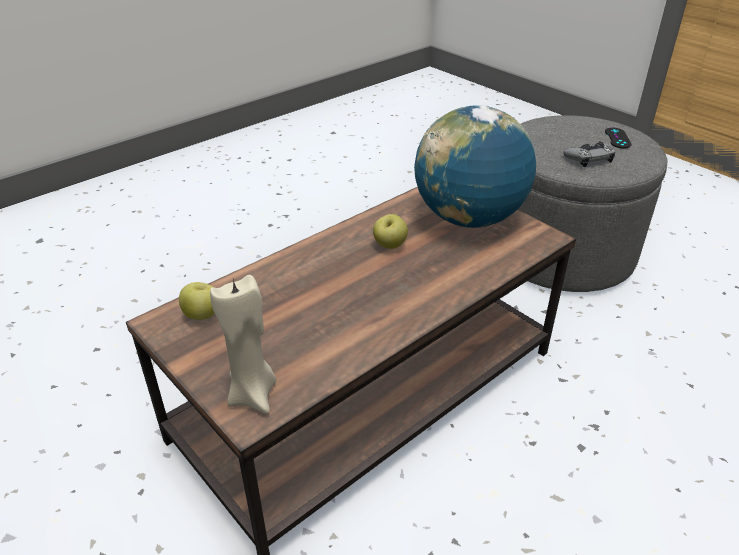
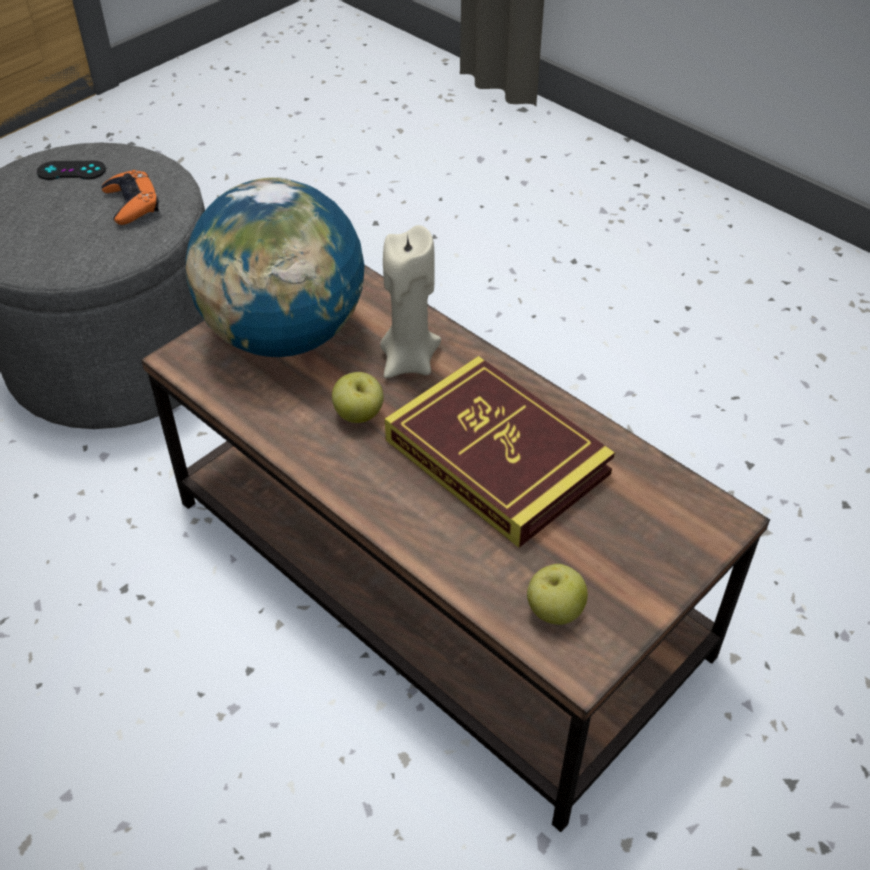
camera: 95 degrees left, 10 degrees up
(253, 394) = (686, 522): beige candle -> beige candle (409, 361)
(342, 302) = (496, 457): none -> book
(589, 158) = (132, 203): grey game controller -> orange game controller

